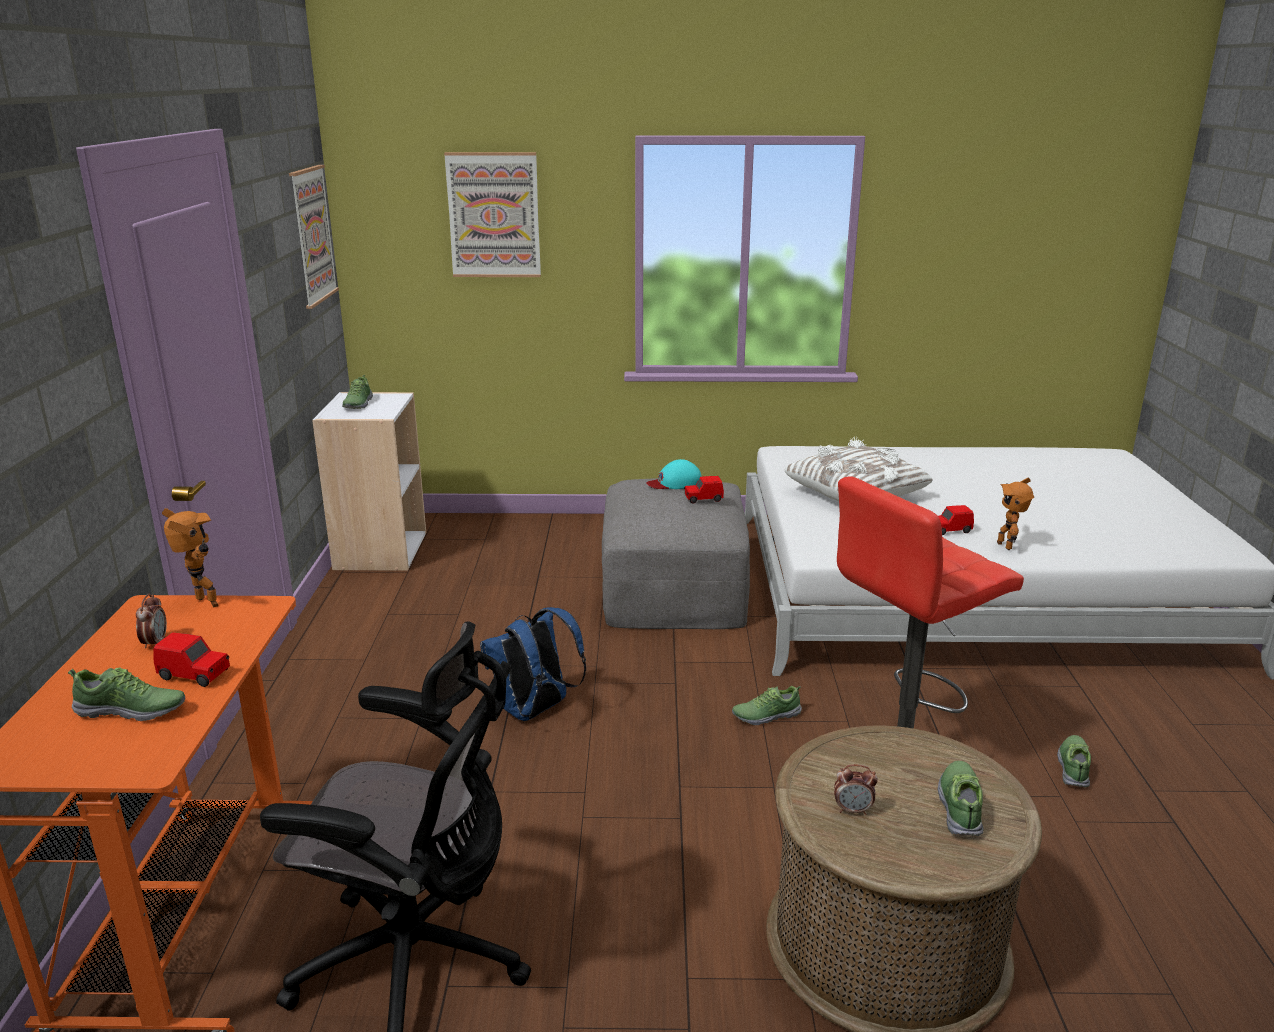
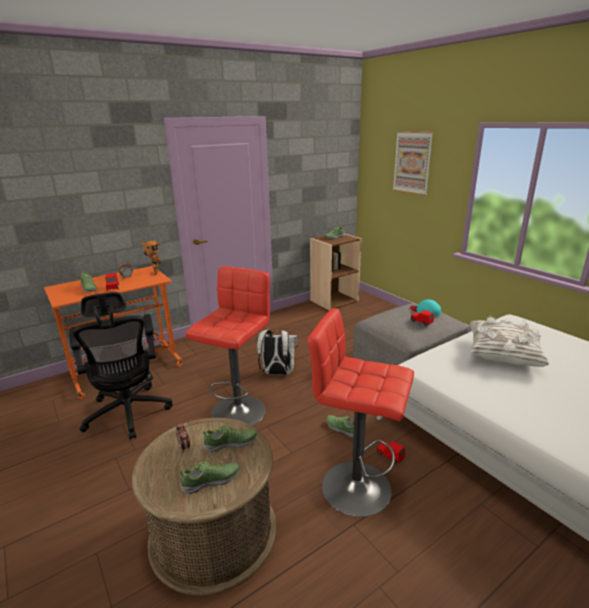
camera: 55 degrees right, 0 degrees up
(312, 235) = (335, 164): picture -> none
(380, 550) = (334, 300): white bookcase -> brown bookcase
(534, 711) = (277, 373): blue backpack -> white backpack
(600, 800) = (239, 411): none -> red stool
(949, 530) = (519, 395): red toy car -> red toy car (390, 455)
(1007, 545) = (538, 422): toy robot -> none
(1074, 767) = (436, 570): shoe -> shoe (230, 443)

